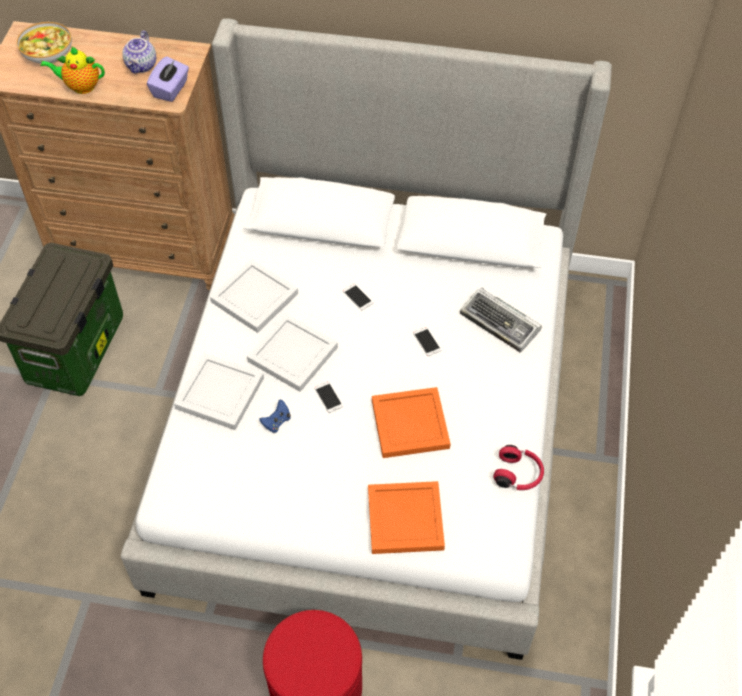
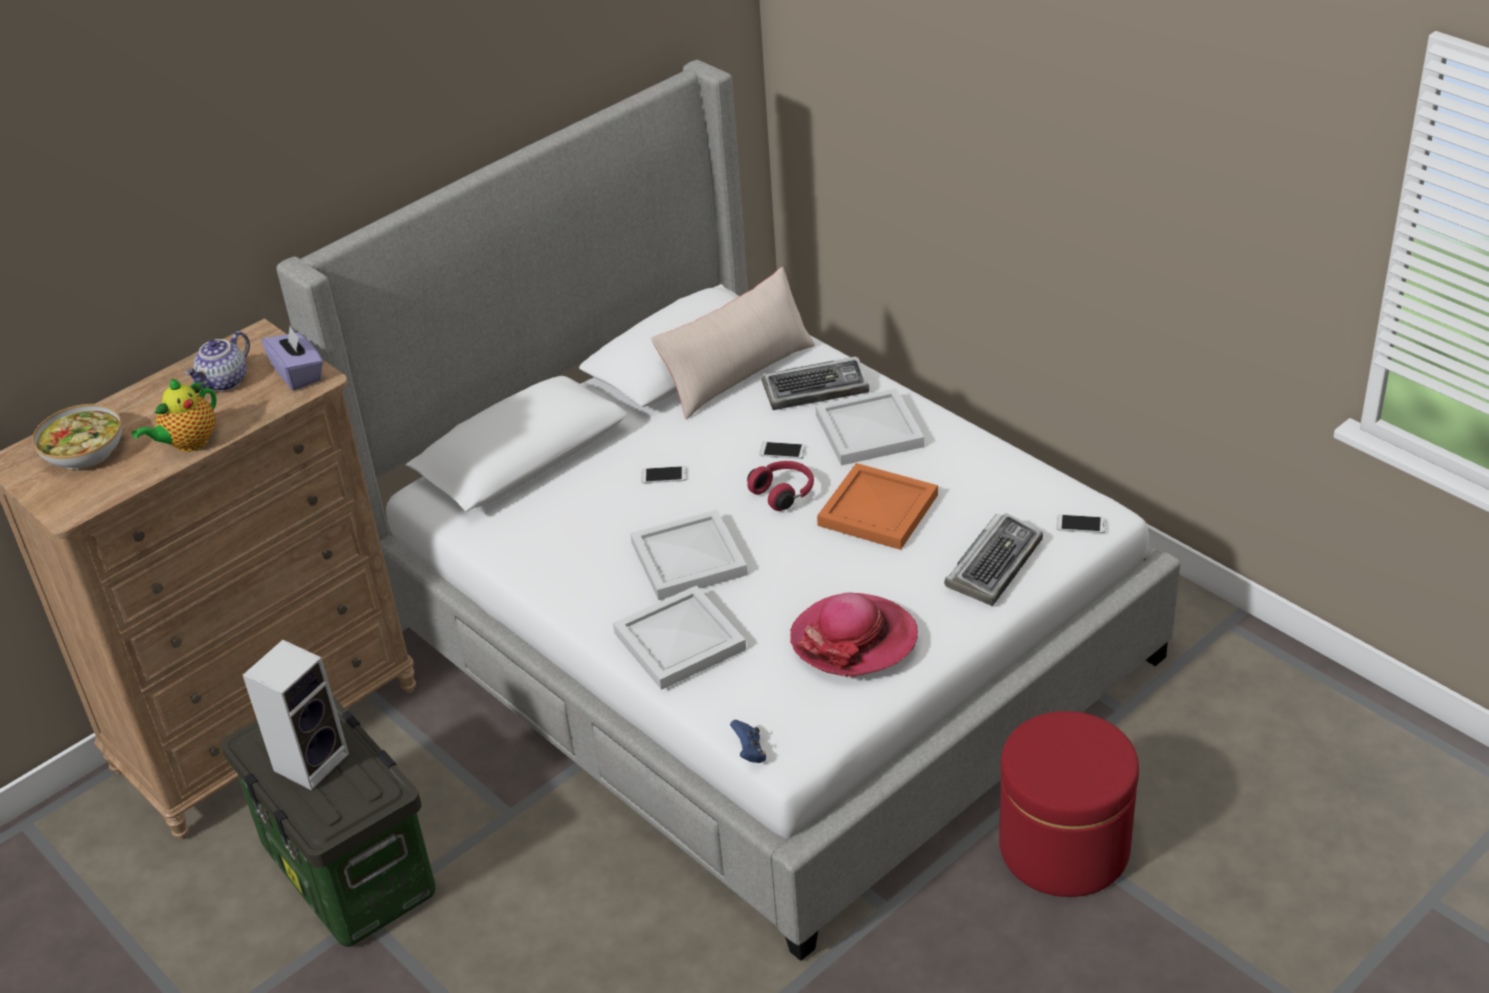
camera: 50 degrees left, 15 degrees down
(55, 288) = (312, 760): none -> speaker
(142, 66) = (225, 382): teapot -> teapot turned 75 degrees clockwise
(253, 298) = (568, 558): white tray -> white tray (868, 432)
(277, 422) = (771, 609): blue game controller -> blue game controller (750, 752)
(280, 480) = (854, 639): none -> hat
(328, 397) = (778, 555): phone -> phone (1080, 524)
(406, 518) = (994, 564): orange tray -> keyboard
(481, 274) = (737, 373): none -> beige pillow
(518, 474) = (1016, 462): red headphones -> red headphones (784, 493)

